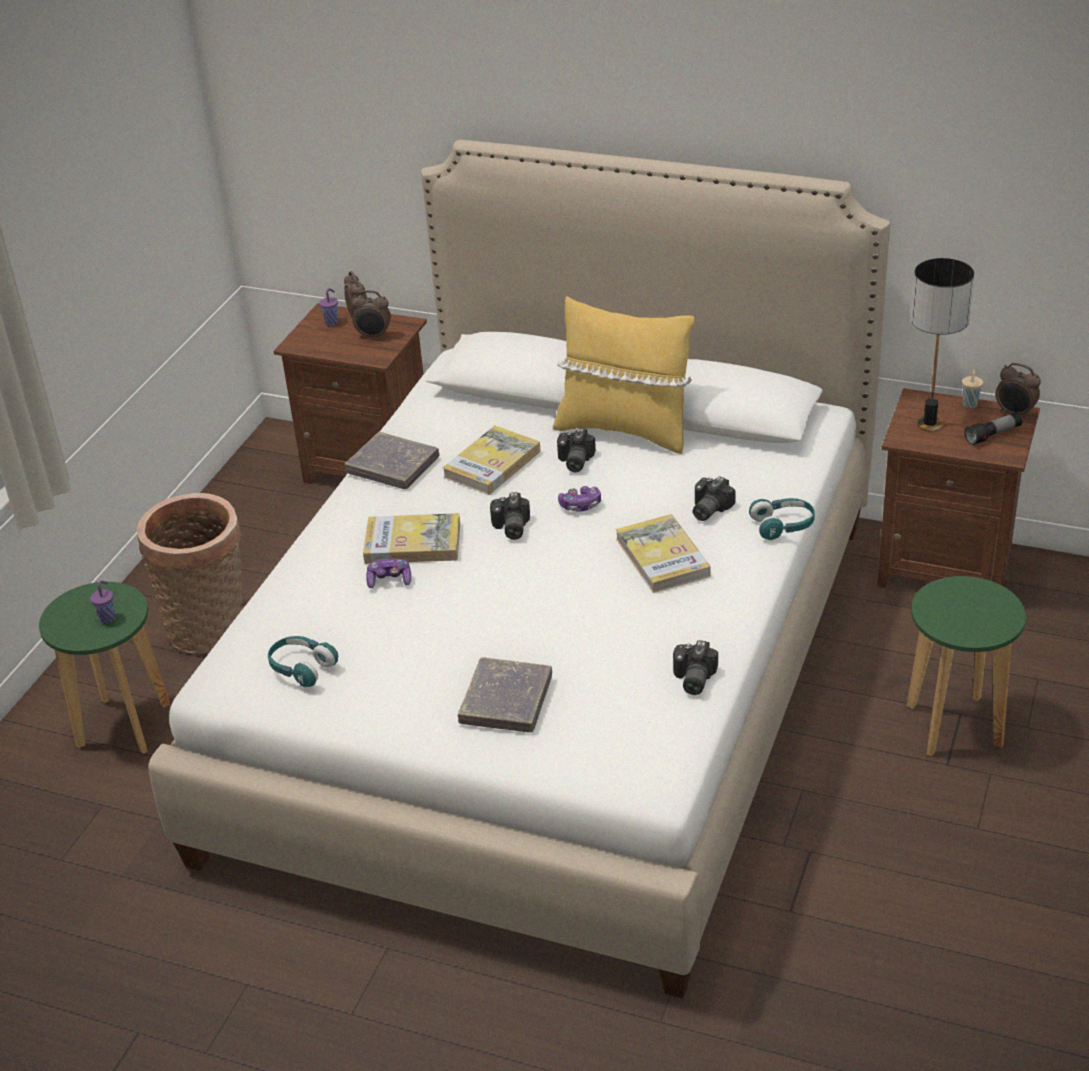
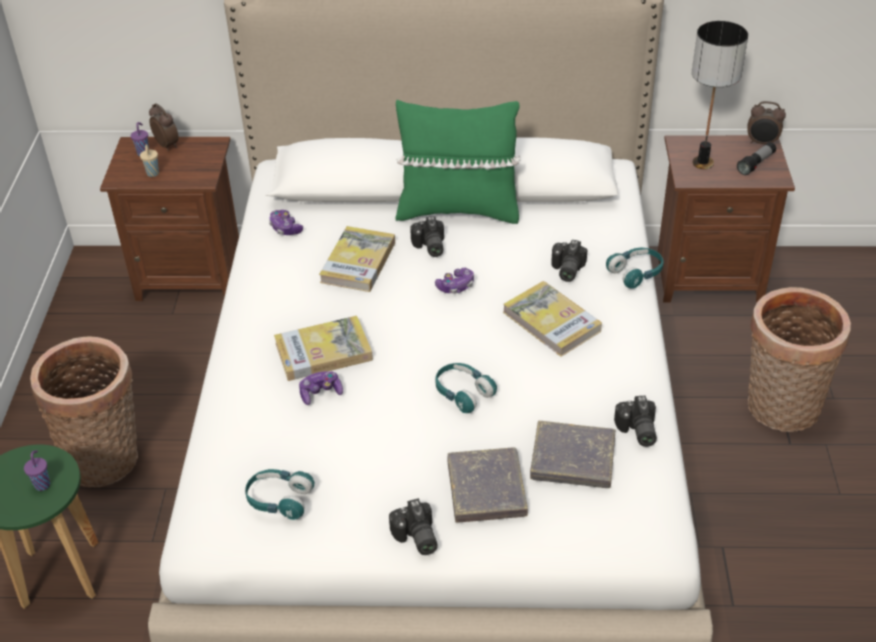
camera: 20 degrees left, 5 degrees up
(374, 336) = (189, 160): alarm clock -> none
(392, 466) = (267, 280): grey book -> grey book (572, 459)
(436, 419) = (285, 228): none -> game controller
(510, 528) = (405, 320): camera -> camera (415, 538)
(532, 608) = (463, 393): none -> turquoise headphones
(624, 430) = (458, 210): yellow pillow -> green pillow
(954, 726) = (779, 410): green stool -> basket
(969, 405) = (724, 141): beige cup -> beige cup (152, 174)

